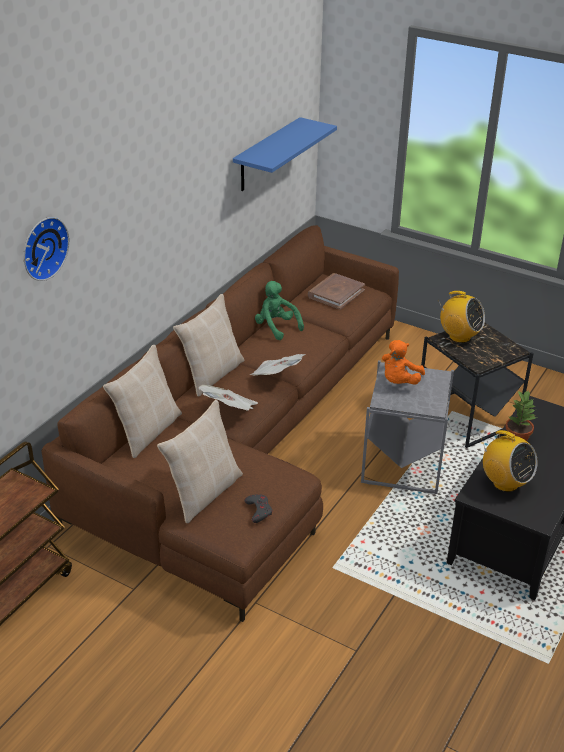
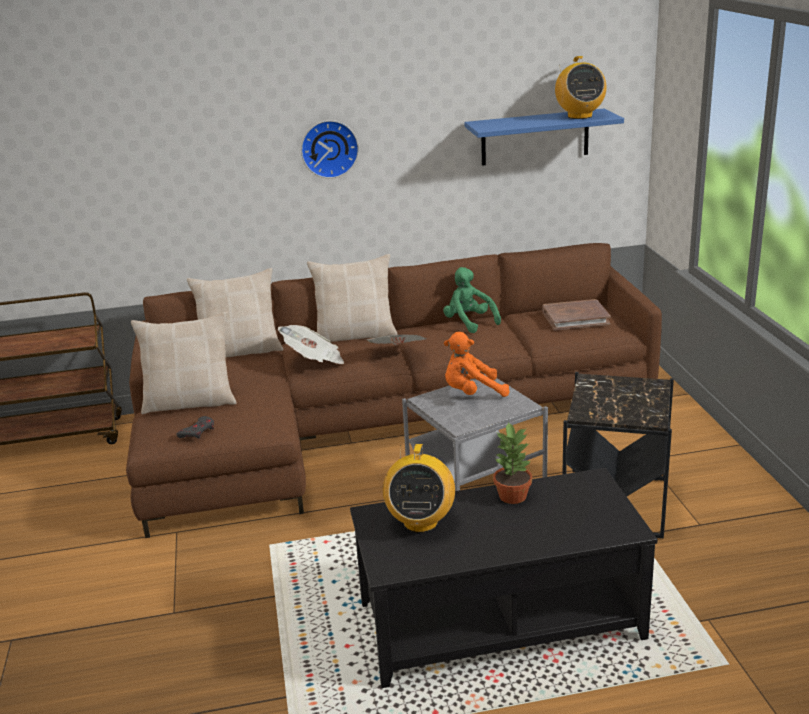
camera: 50 degrees right, 10 degrees down
(42, 247) = (153, 125): wall clock -> wall clock (329, 148)
(276, 327) = (469, 323): green plush toy -> green plush toy turned 45 degrees counterclockwise
(459, 337) = (612, 385): radio -> radio (579, 116)

